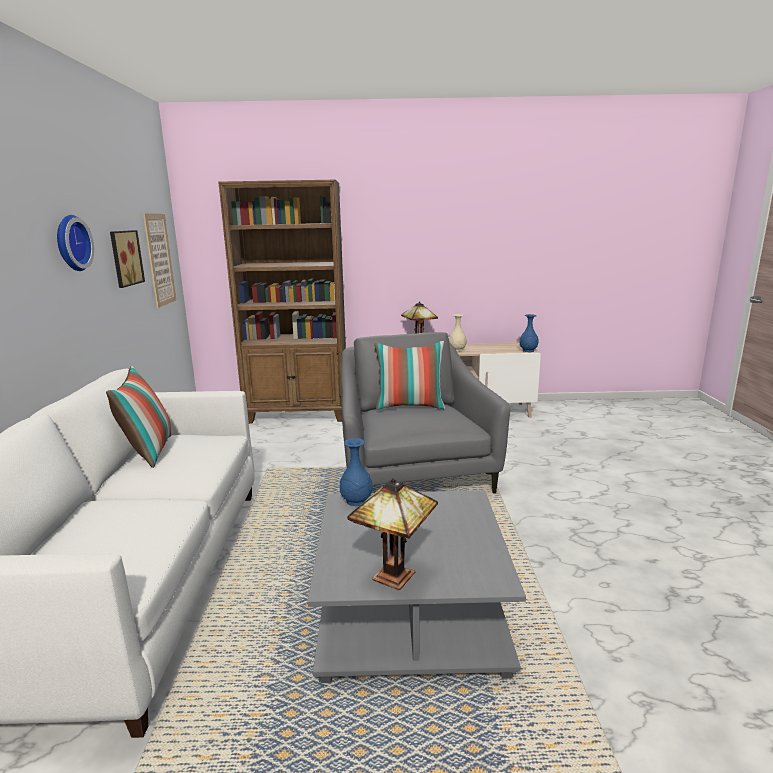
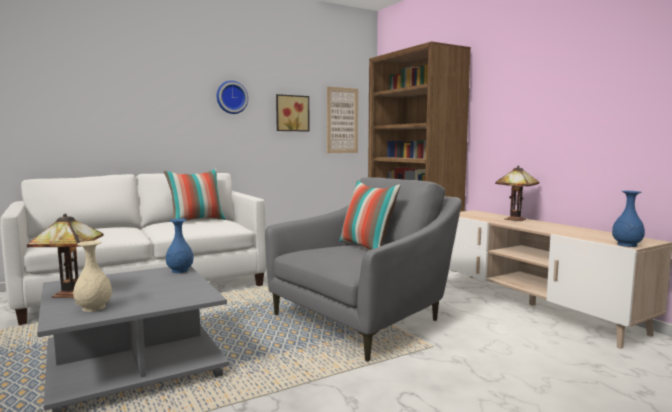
camera: 60 degrees right, 10 degrees down
(457, 350) = (542, 227): beige vase -> beige vase (94, 308)

